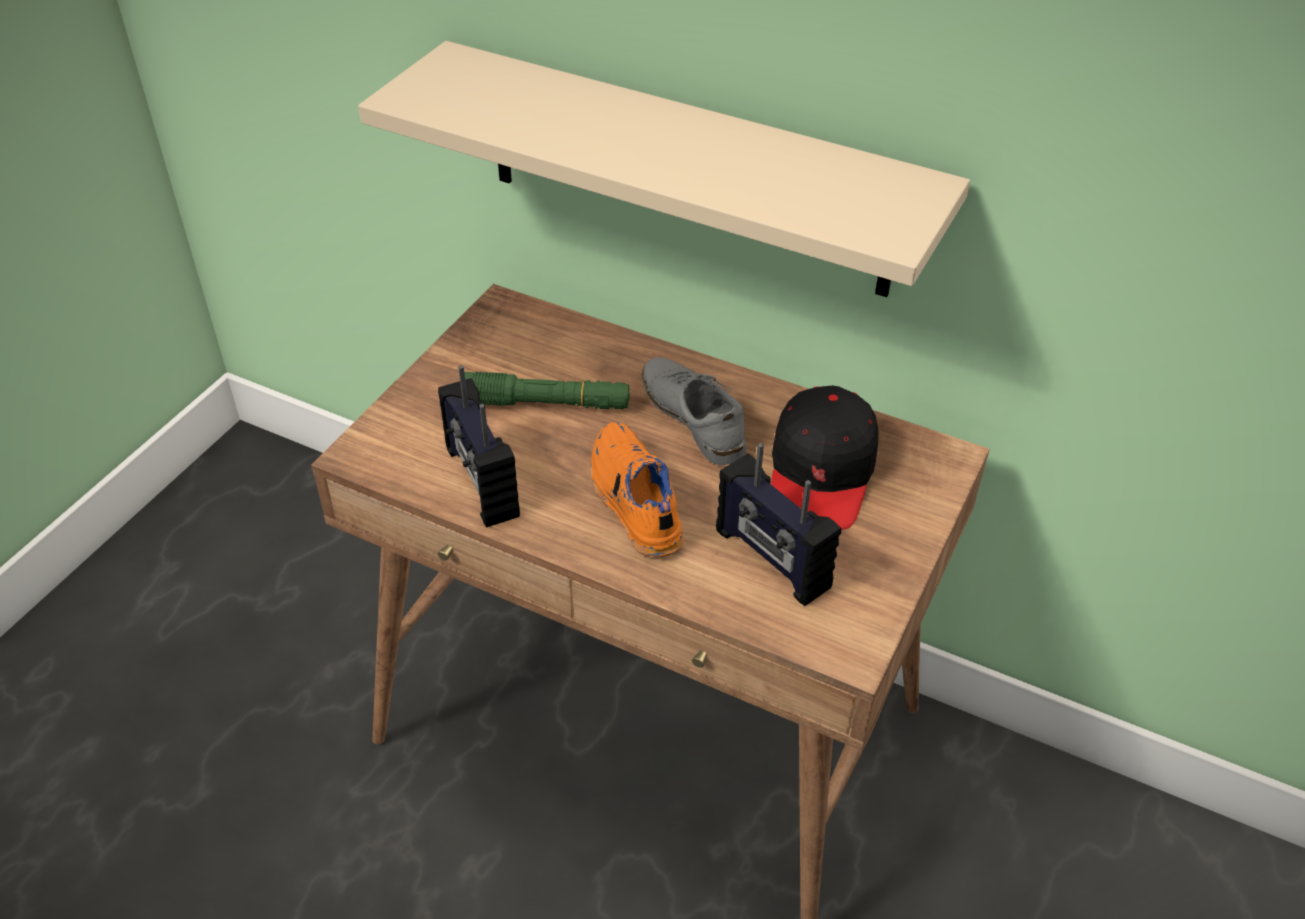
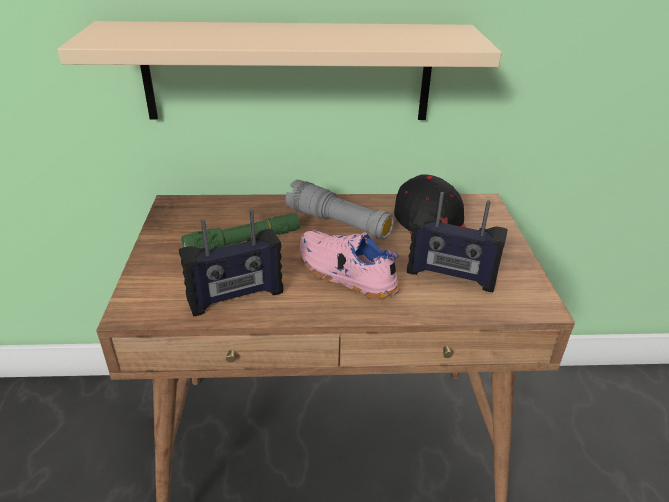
camera: 30 degrees left, 10 degrees down
(480, 482) = (236, 297): radio -> radio turned 60 degrees counterclockwise
(633, 502) = (345, 275): orange shoe -> pink shoe
(693, 417) = (338, 223): grey shoe -> grey flashlight

